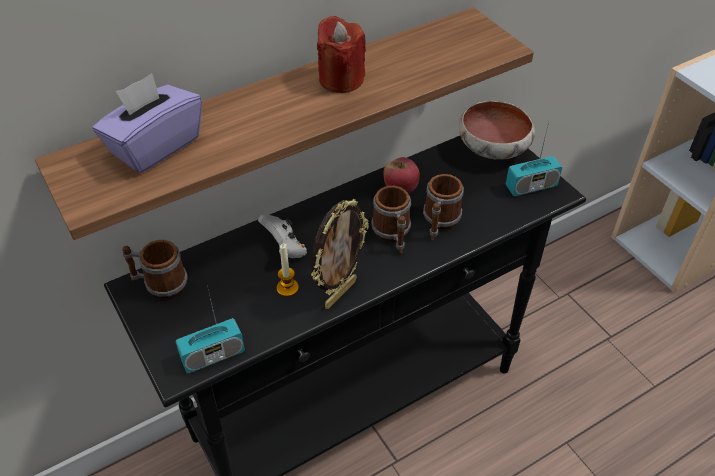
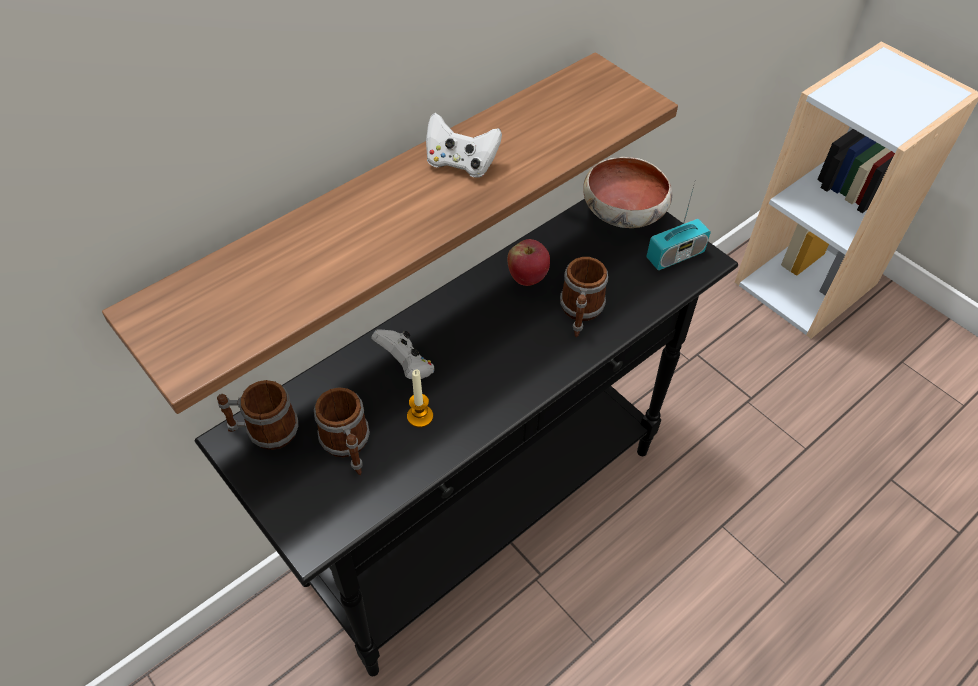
camera: 10 degrees left, 5 degrees up
(155, 146) = (253, 277): purple tissue box -> none
(213, 355) = (349, 513): radio -> none
(339, 293) = (482, 415): picture frame -> none
(341, 79) = (461, 163): red candle -> white game controller
(393, 235) = (530, 335): mug -> mug (348, 446)

